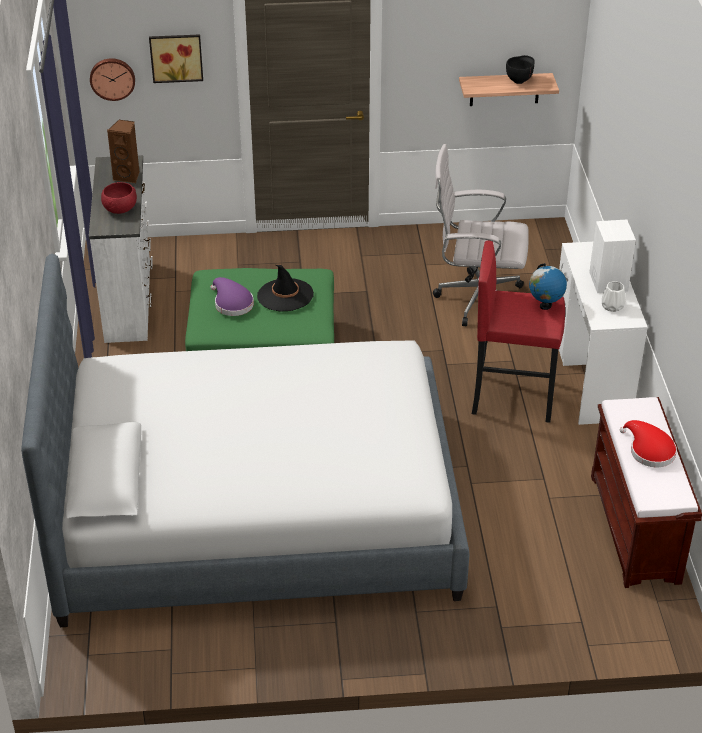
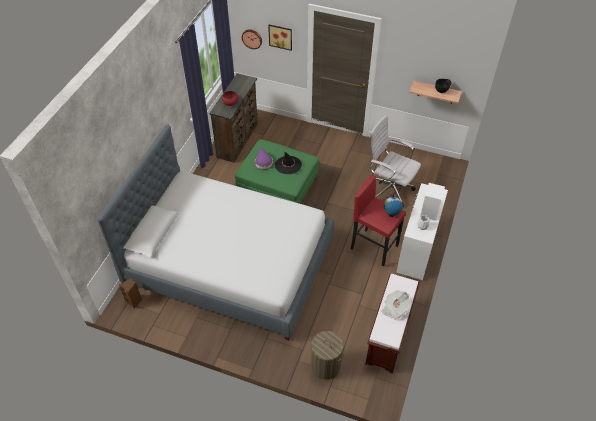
camera: 25 degrees right, 10 degrees up
(128, 176) = (244, 87): brown speaker -> brown speaker (134, 301)
(130, 300) = (238, 140): white dresser -> brown dresser
(556, 616) = (325, 365): none -> laundry basket
(649, 451) = (395, 309): red hat -> newspaper

